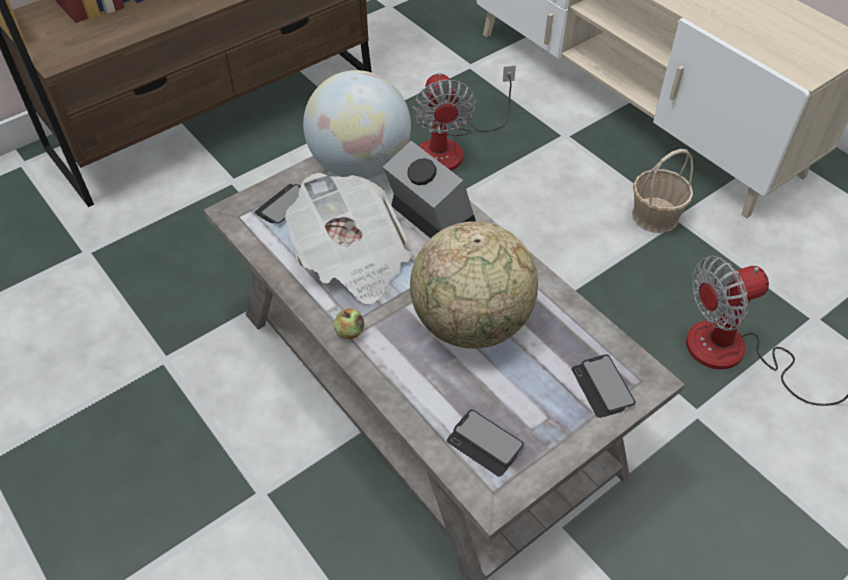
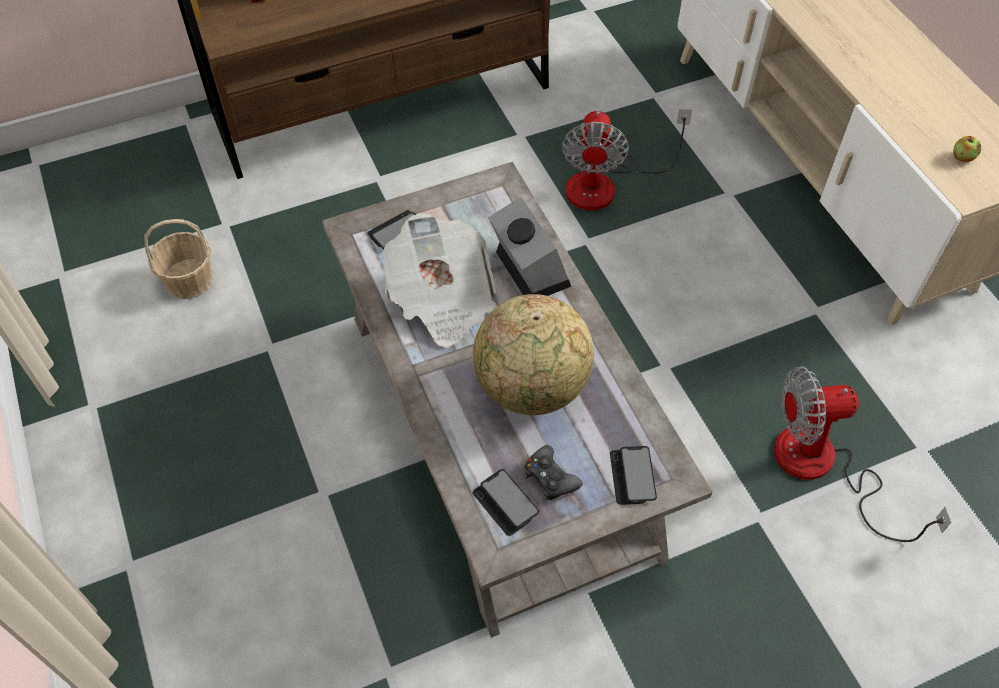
camera: 15 degrees right, 5 degrees up
(350, 332) = (418, 370): apple -> apple (962, 157)
(360, 166) = (480, 204): globe -> none
(521, 408) = (550, 478): none -> black game controller
(654, 216) = (792, 302): basket -> basket (188, 279)

